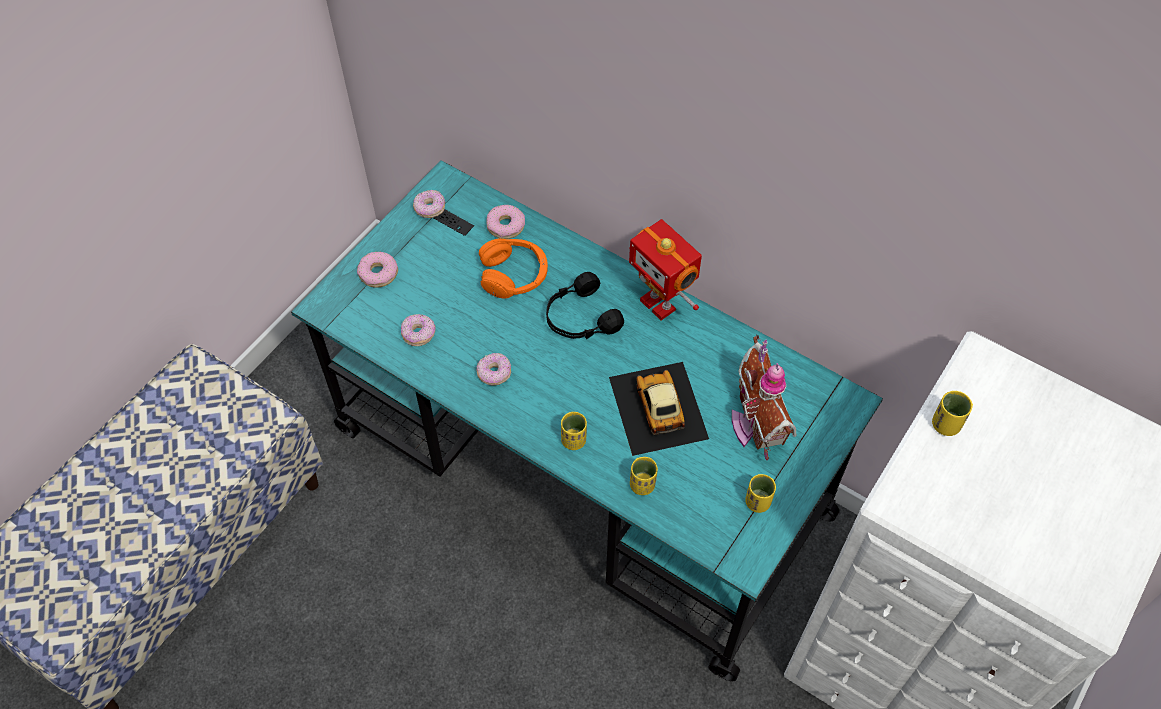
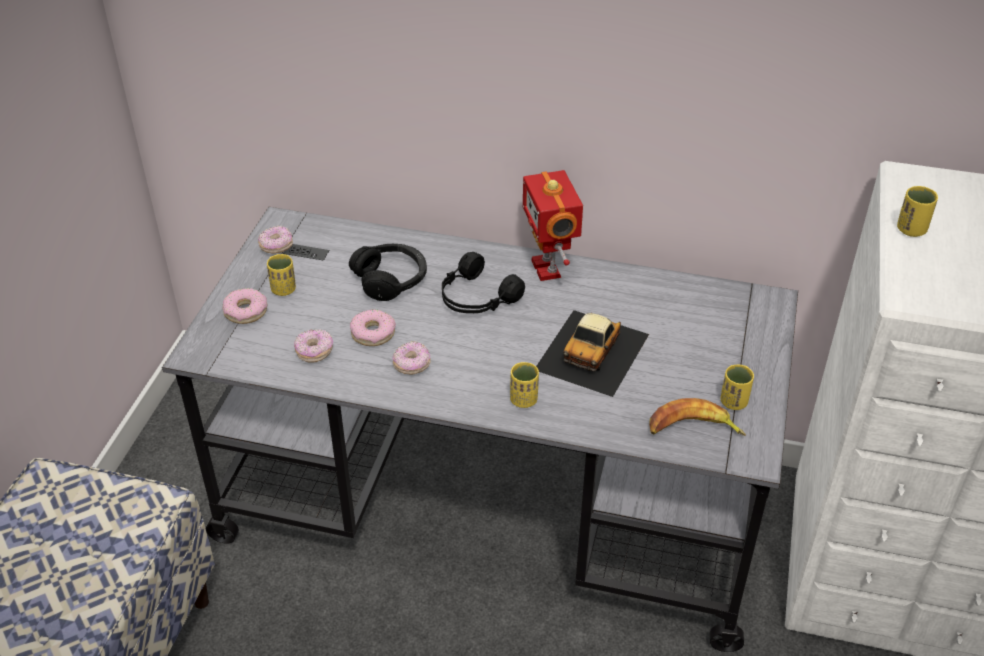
camera: 20 degrees left, 15 degrees down
(506, 226) = (362, 242): donut -> donut (373, 333)
(514, 275) = (391, 279): orange headphones -> black headphones
(580, 471) = (491, 505): turquoise desk -> grey desk
(642, 485) = (613, 419): yellow cup -> yellow cup (283, 289)
(657, 408) = (593, 351): toy car -> toy car turned 120 degrees counterclockwise
(659, 303) = (548, 268): toy robot -> toy robot turned 45 degrees clockwise
(707, 517) = (692, 428): none -> banana
(755, 423) = (693, 339): toy house -> none

